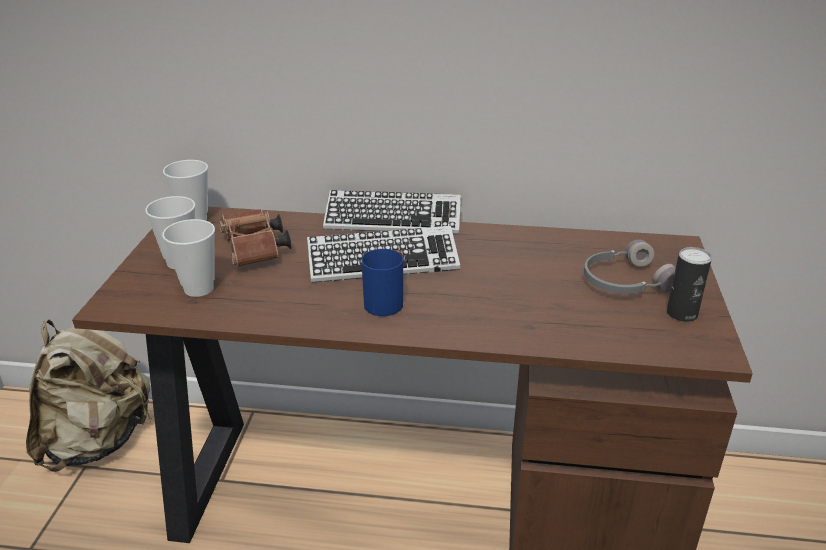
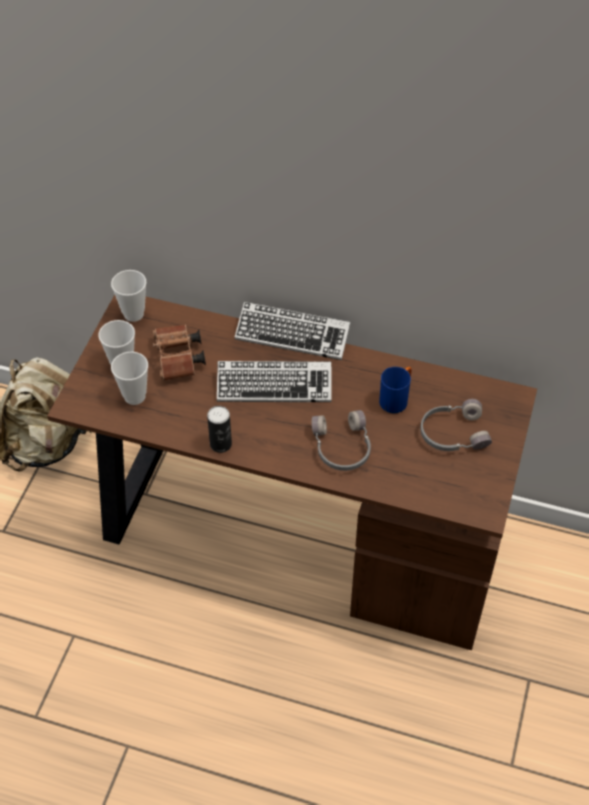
camera: 10 degrees right, 20 degrees up
(387, 301) = (269, 429): blue mug -> blue mug (396, 398)
(489, 309) = (341, 447): none -> grey headphones
(681, 314) = (480, 472): can -> can (220, 444)

